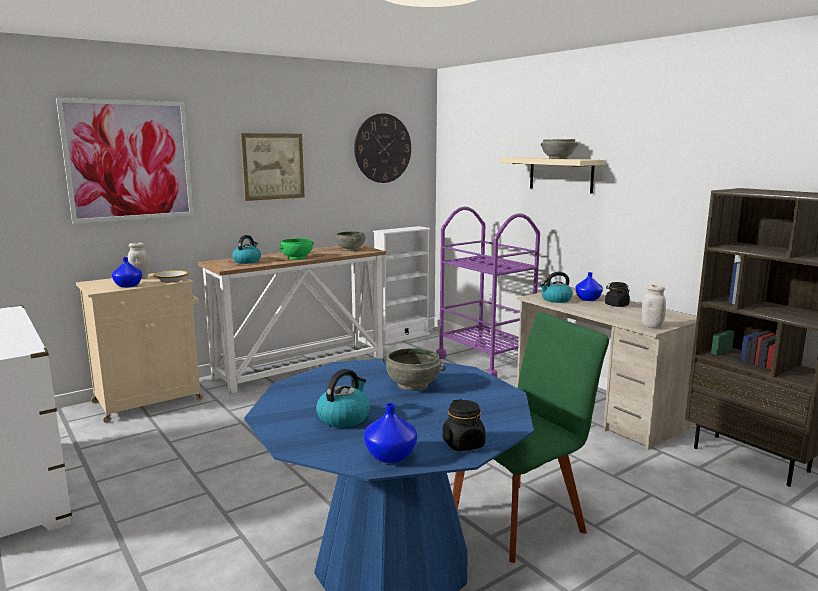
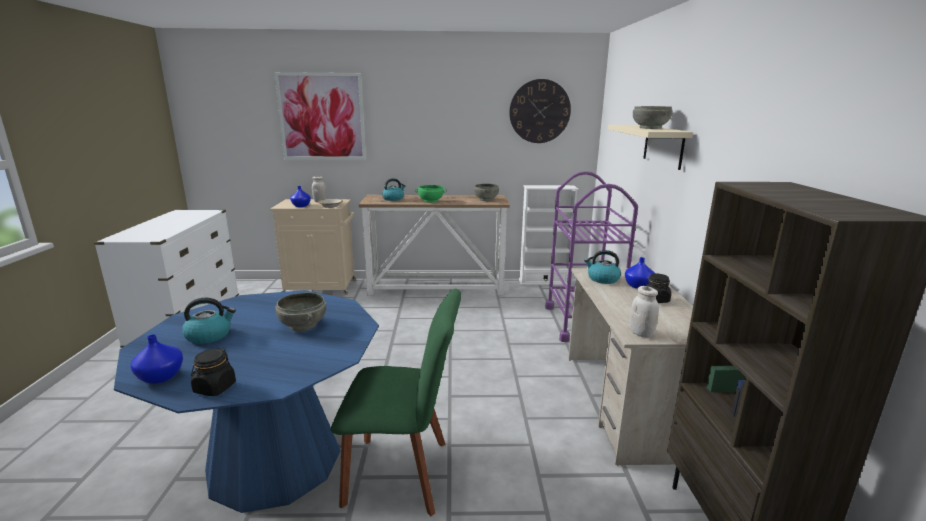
camera: 35 degrees right, 5 degrees up
(273, 166) = (432, 124): picture -> none

